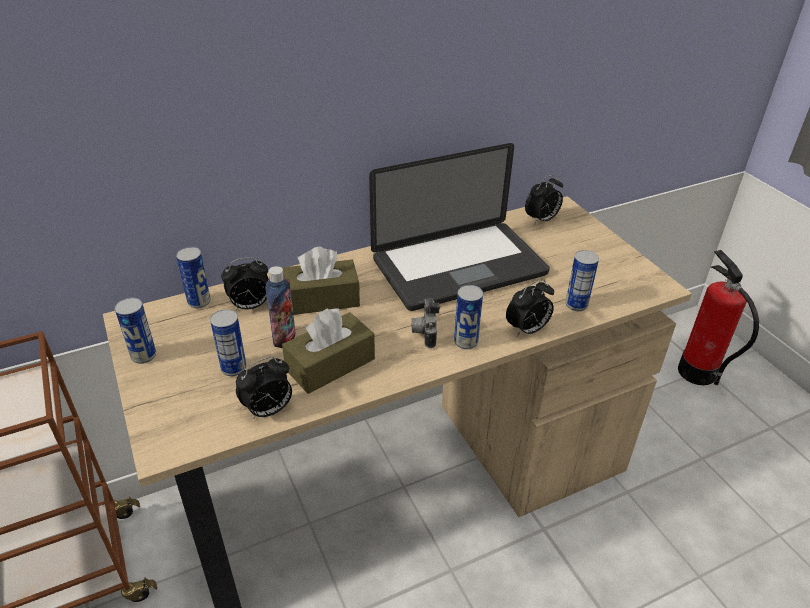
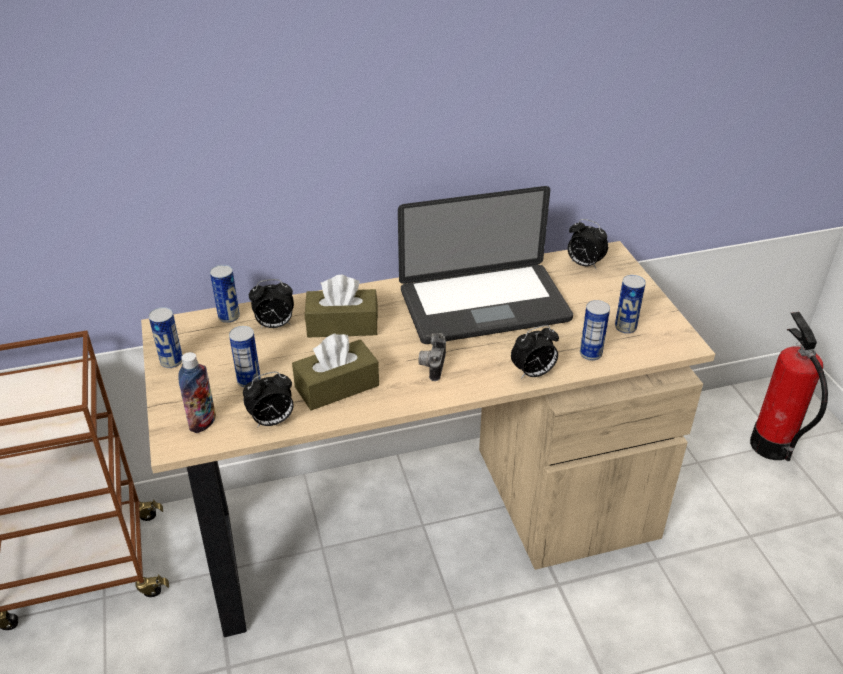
camera: 10 degrees right, 0 degrees up
(284, 338) = (300, 358): bottle -> bottle (202, 422)
(465, 342) = (469, 378): can -> can (625, 327)
(541, 220) = (583, 264): alarm clock -> alarm clock turned 60 degrees clockwise

